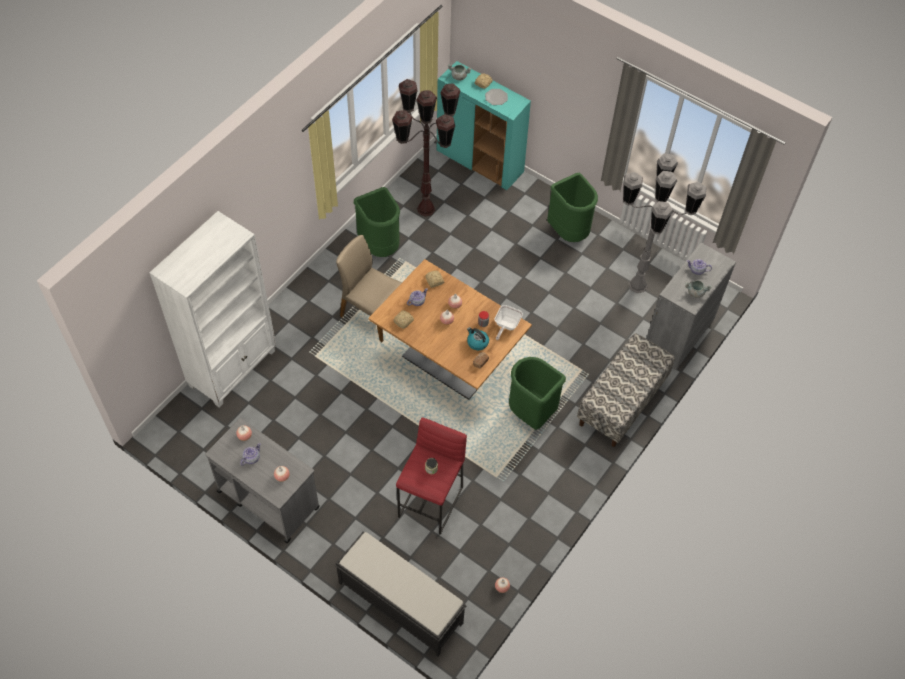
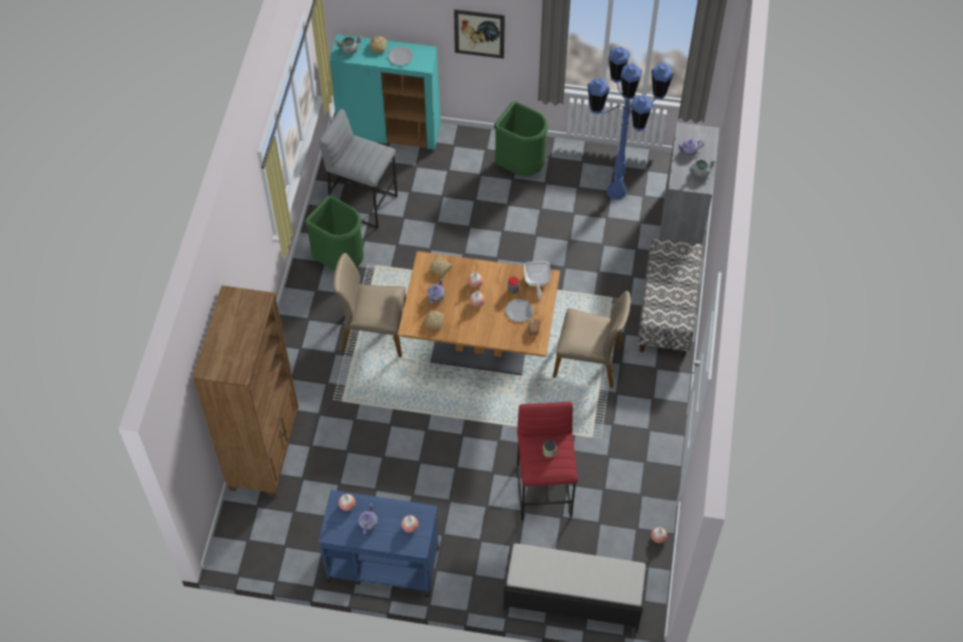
camera: 25 degrees left, 0 degrees up
(233, 368) = (265, 451): white bookcase -> brown bookcase
(268, 499) = (382, 563): grey cart -> blue cart
(426, 209) = (363, 202): brown floor lamp -> grey stool
(477, 342) = (519, 311): kettle -> plate
(531, 413) = (588, 361): green trash can -> beige chair
(566, 101) = (479, 33): none -> picture
(638, 285) = (617, 192): grey floor lamp -> blue floor lamp

